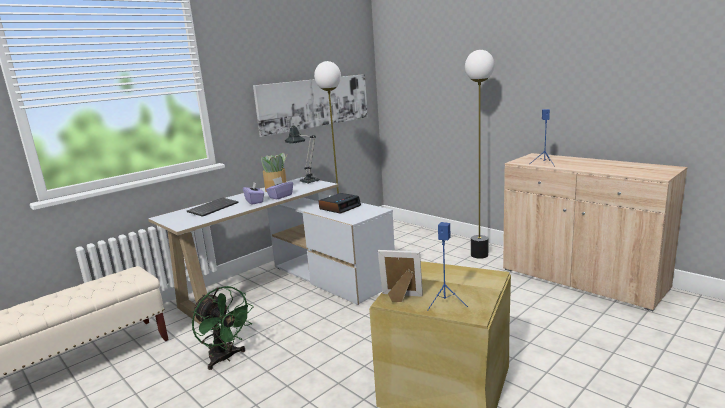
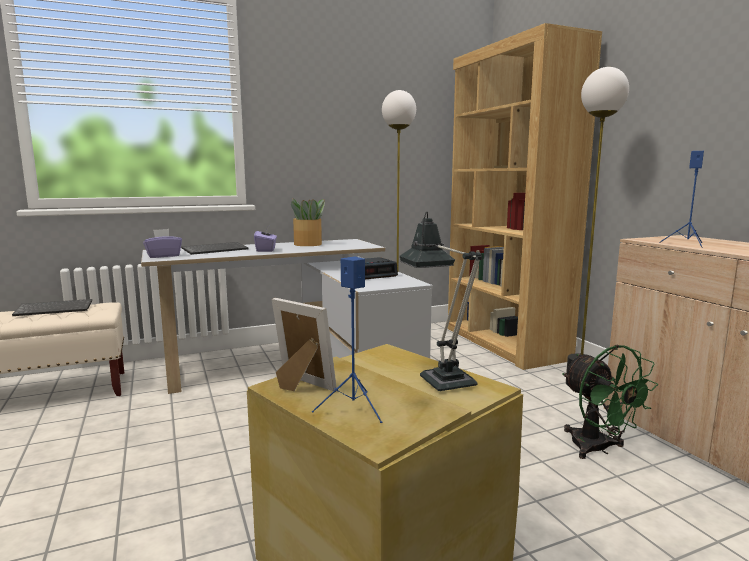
camera: 20 degrees right, 5 degrees down
(95, 283) = (55, 309): none -> keyboard
(225, 358) = (151, 432): green fan -> green fan (598, 449)
(280, 196) = (300, 249): purple tissue box -> purple tissue box (163, 256)
(307, 181) = (354, 241): table lamp -> table lamp (441, 377)
(315, 103) = (392, 151): picture -> none
(415, 235) = (504, 343): none -> brown bookcase

